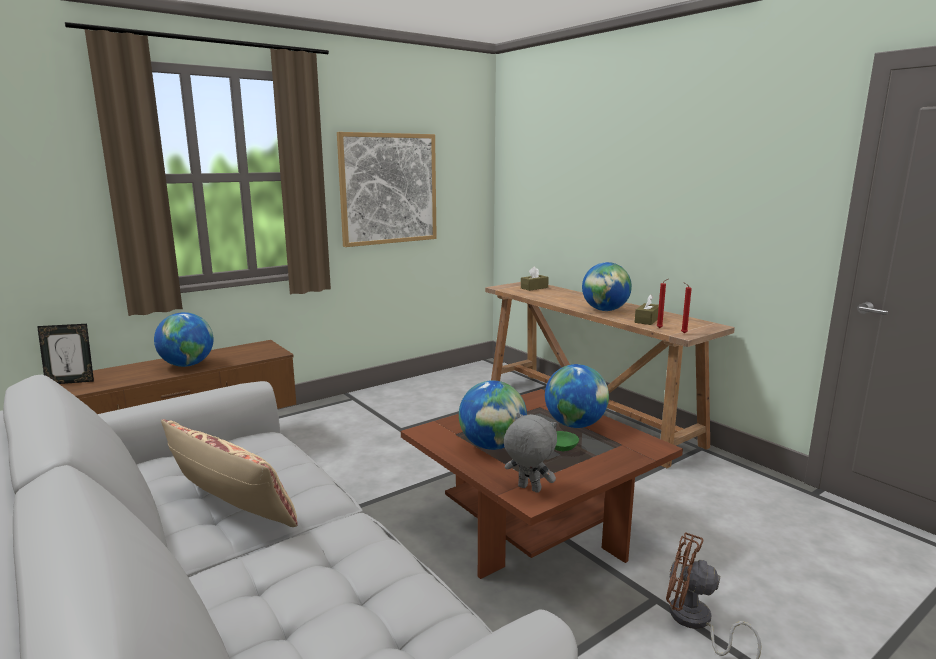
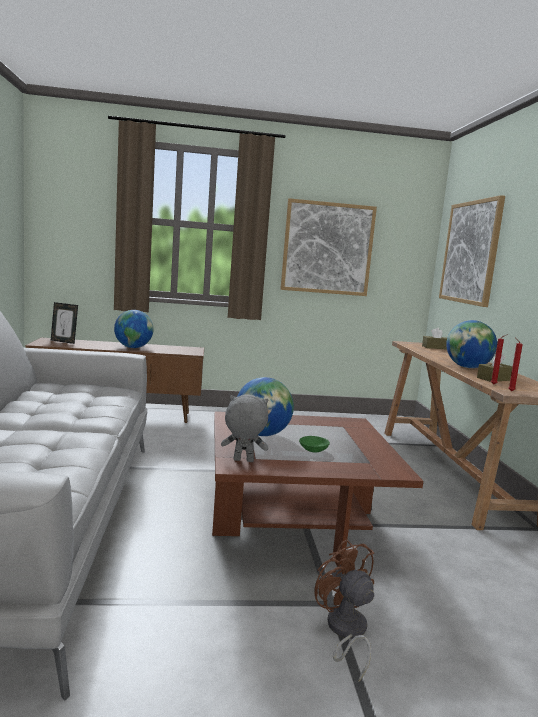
camera: 30 degrees right, 5 degrees down
(232, 507) = (48, 410): beige pillow -> none
(528, 489) = (243, 461): grey plush toy -> grey plush toy turned 60 degrees counterclockwise
(551, 182) = (470, 252): none -> picture
(575, 425) = (351, 442): globe -> none

